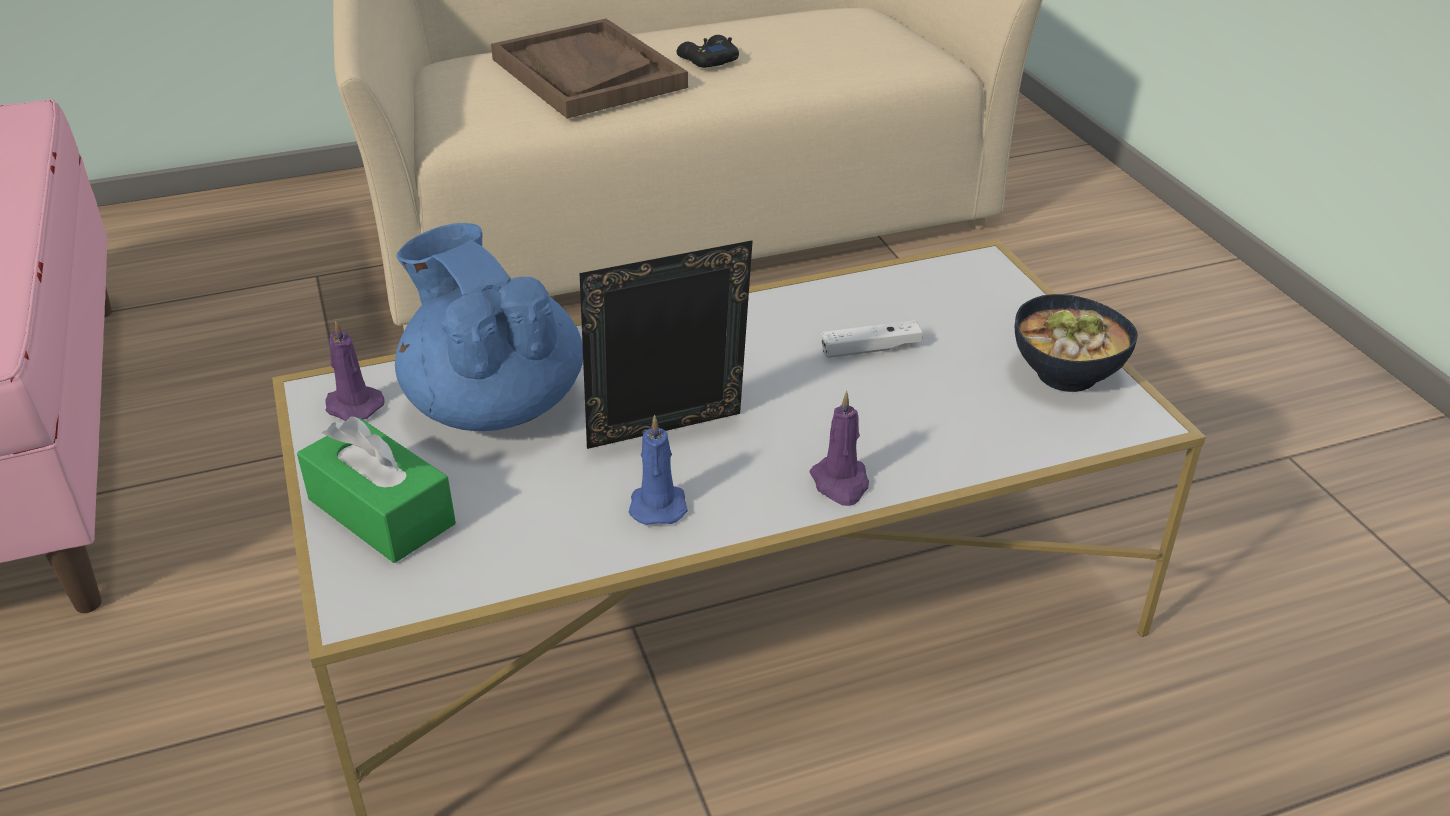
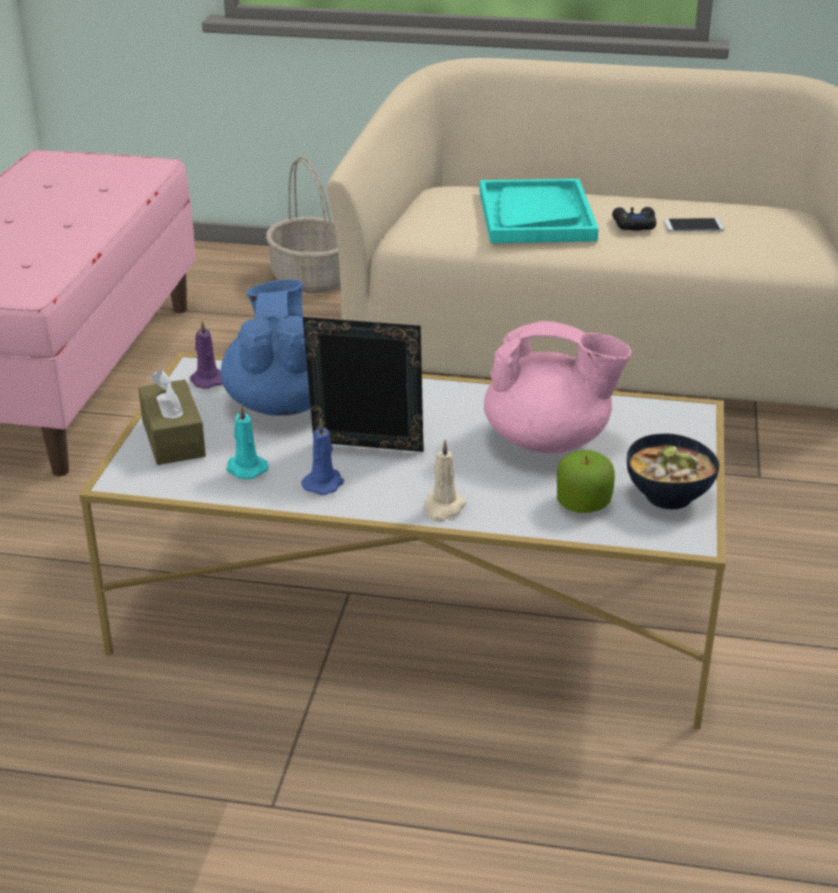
camera: 30 degrees right, 5 degrees down
(259, 225) = (312, 279): none -> basket
(381, 512) = (173, 438): green tissue box -> brown tissue box
(529, 522) = (245, 468): none -> turquoise candle
(587, 73) = (535, 215): brown tray -> turquoise tray
(772, 47) = (693, 226): none -> phone
(841, 483) = (443, 508): purple candle -> beige candle
(870, 349) = (549, 441): white game controller -> pink teapot
(989, 417) = (583, 504): none -> apple

